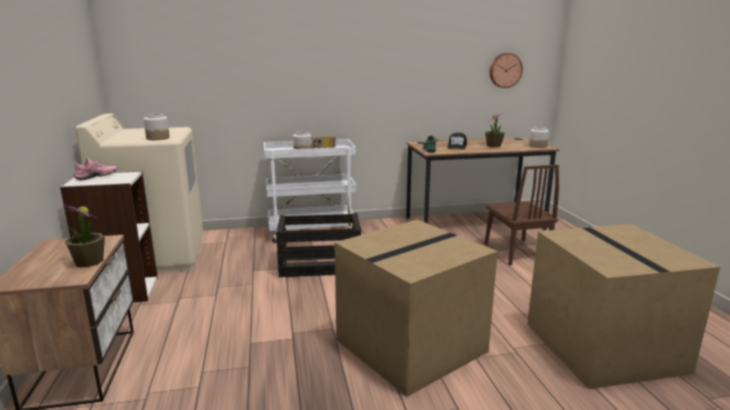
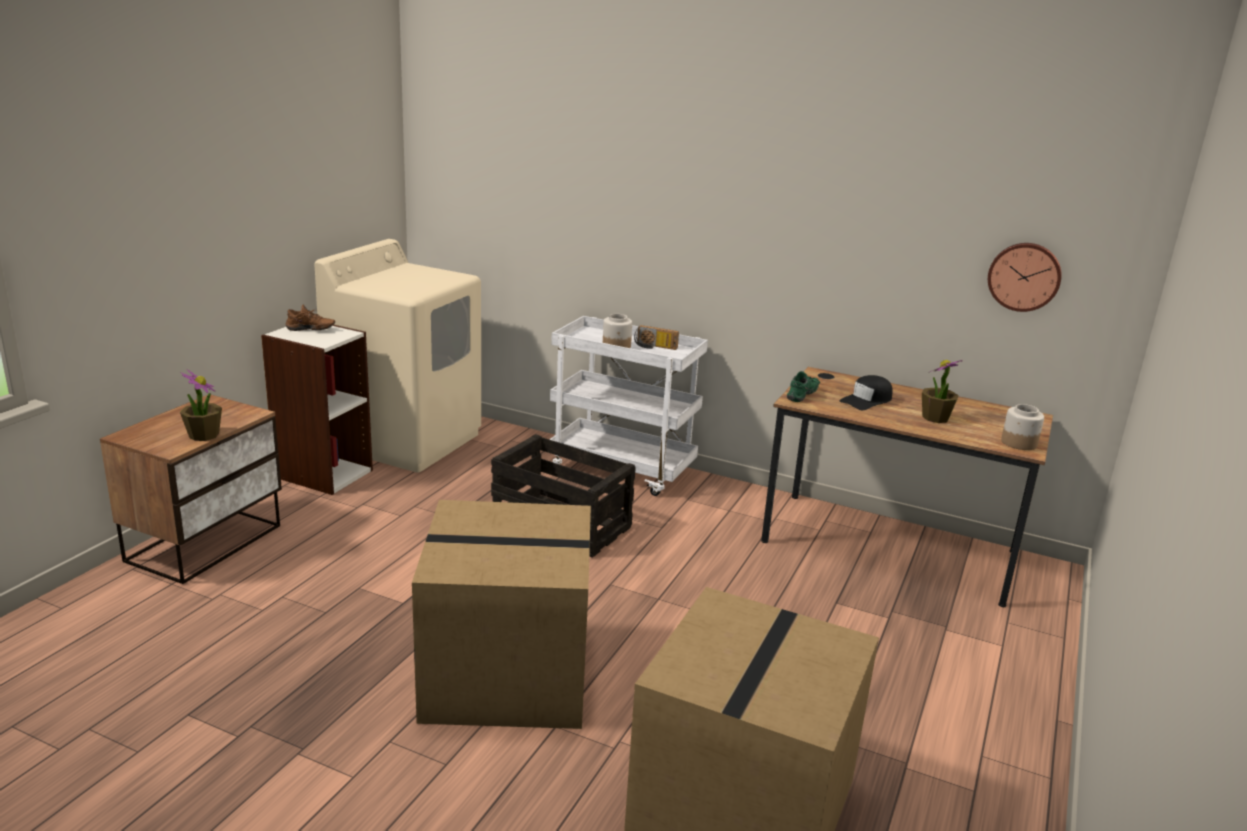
camera: 35 degrees right, 5 degrees up
(97, 177) = (310, 330): pink shoe -> brown shoe
(158, 138) = (401, 292): jar -> none
(516, 252) = (874, 621): brown chair -> none

